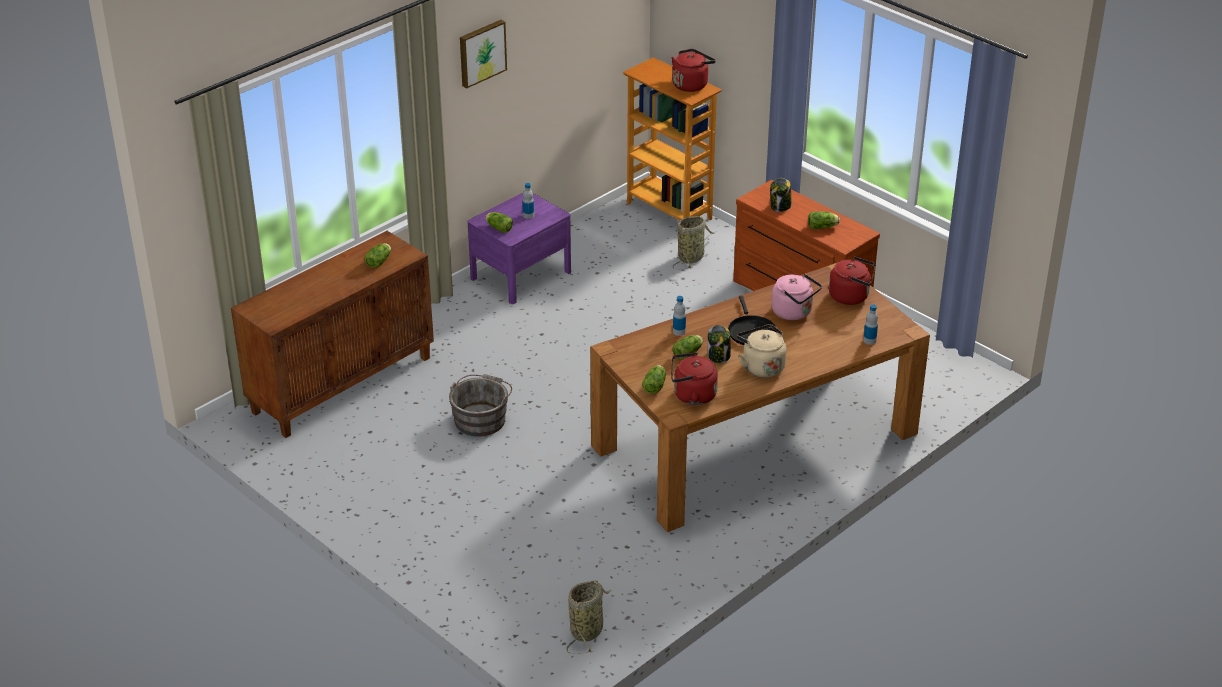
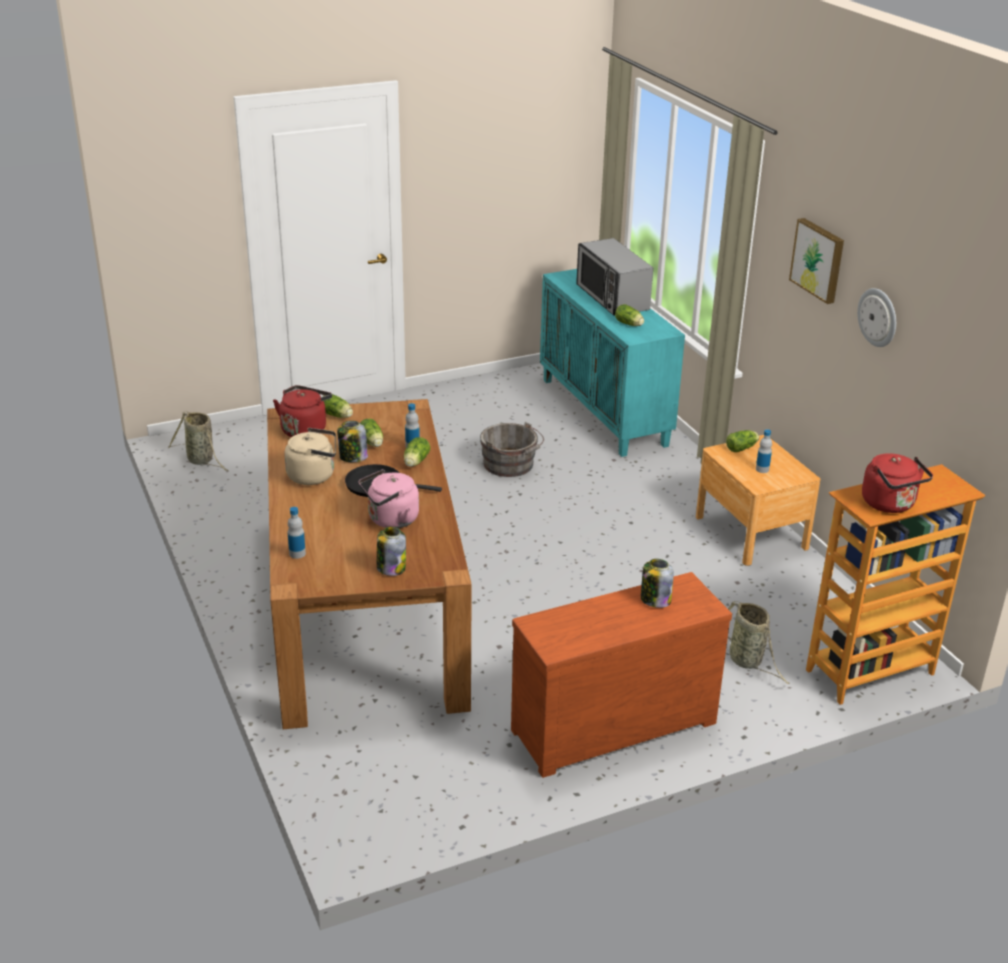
camera: 110 degrees right, 5 degrees down
(318, 281) = (612, 298): none -> microwave
(342, 384) = (605, 412): brown cabinet -> turquoise cabinet
(521, 275) = (751, 532): purple nightstand -> brown nightstand
(542, 40) = (878, 317): none -> wall clock
(823, 227) = (586, 620): lettuce -> lettuce (415, 462)
(851, 296) = (391, 568): red kettle -> jar

